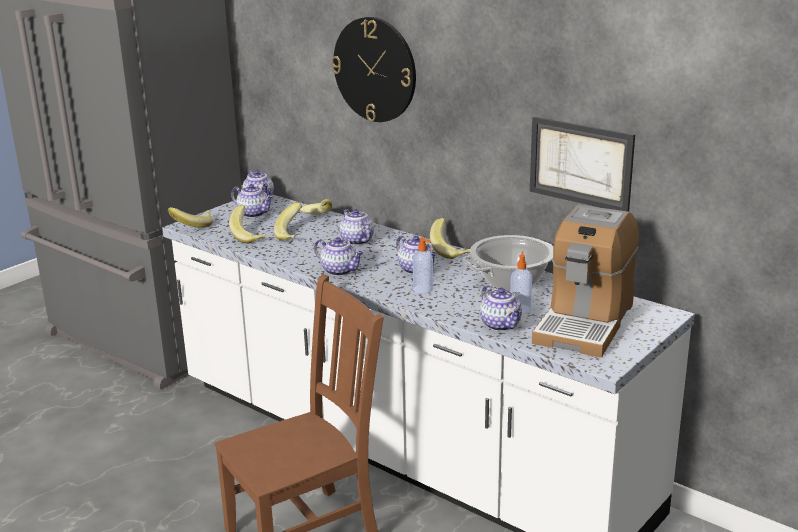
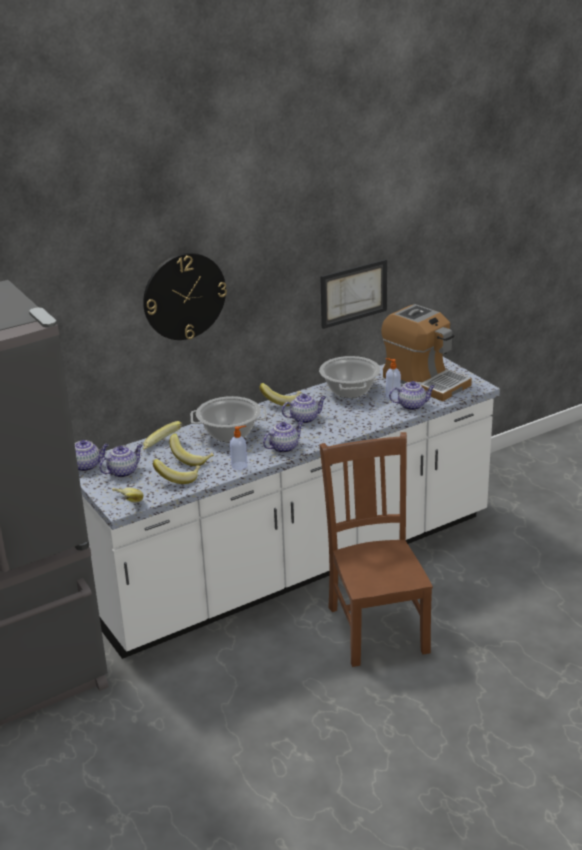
camera: 70 degrees left, 5 degrees up
(356, 241) = (229, 434): teapot -> cooking pot
(423, 289) = (341, 421): soap dispenser -> soap dispenser (240, 465)

